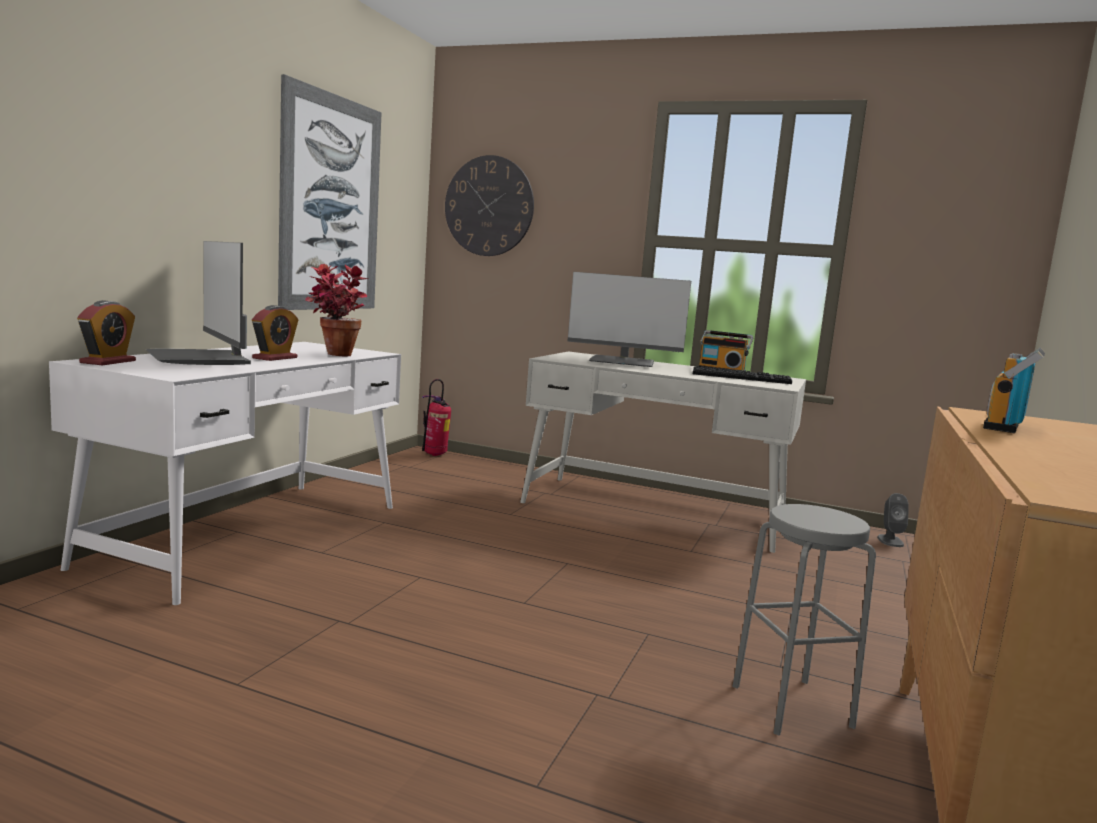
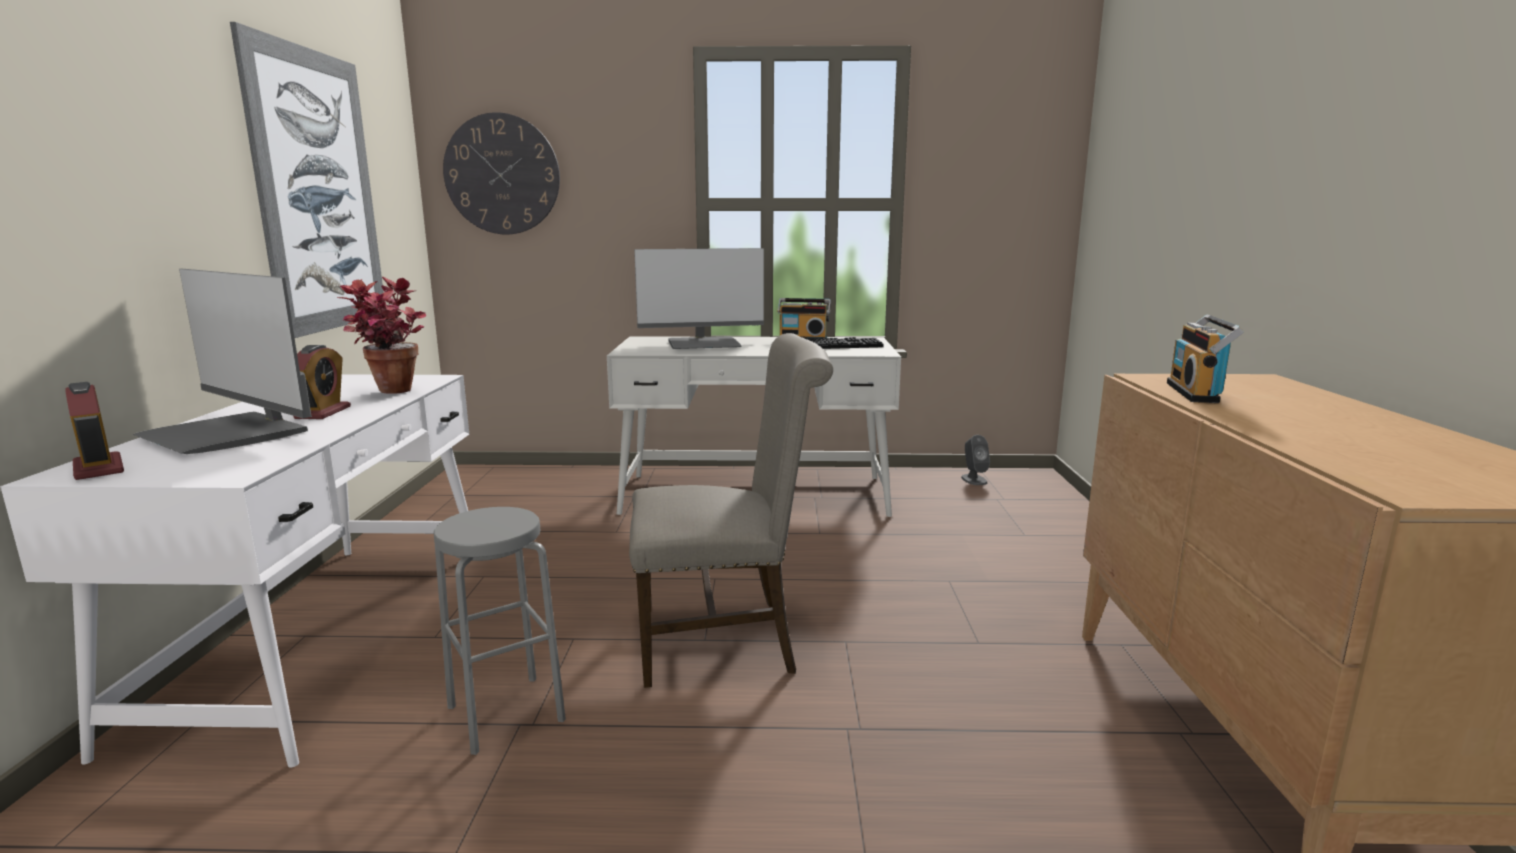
camera: 20 degrees left, 5 degrees up
(108, 362) = (98, 468): alarm clock -> alarm clock turned 150 degrees clockwise
(434, 455) = (481, 473): fire extinguisher -> none
(544, 606) = (727, 638): none -> beige chair
(792, 706) = (1015, 683): grey stool -> grey stool (506, 713)

